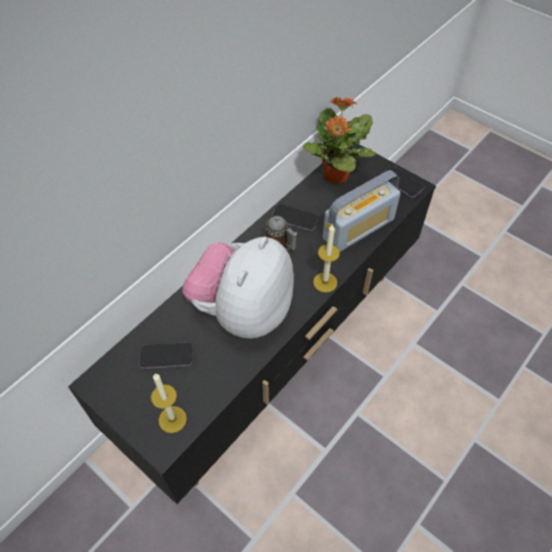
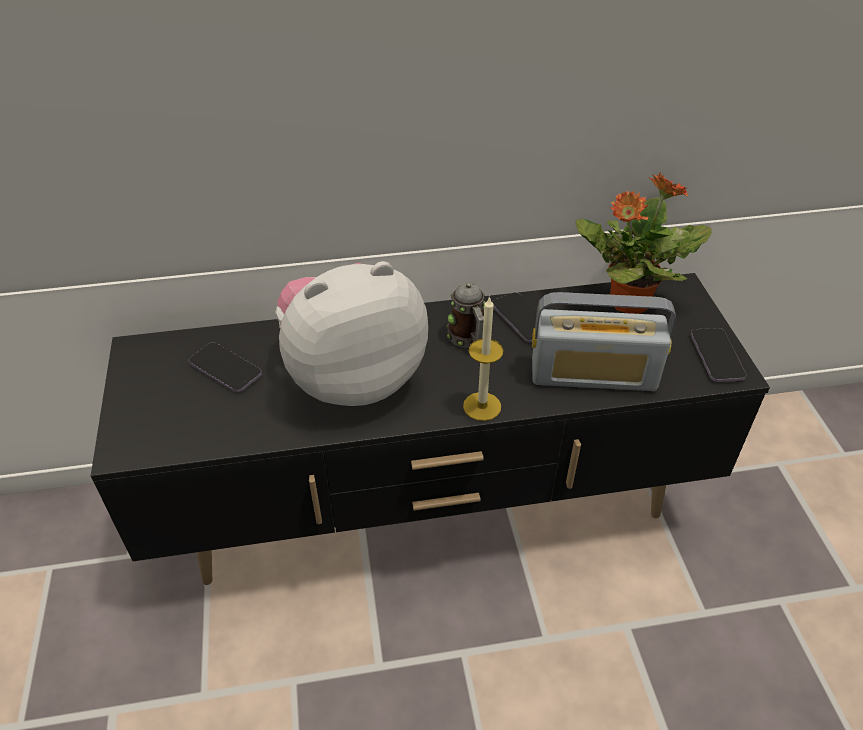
camera: 40 degrees right, 10 degrees down
(172, 419) = (161, 431): candle -> none

